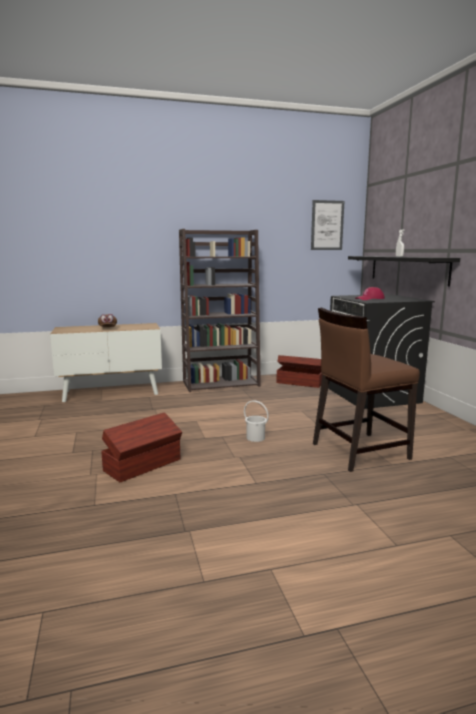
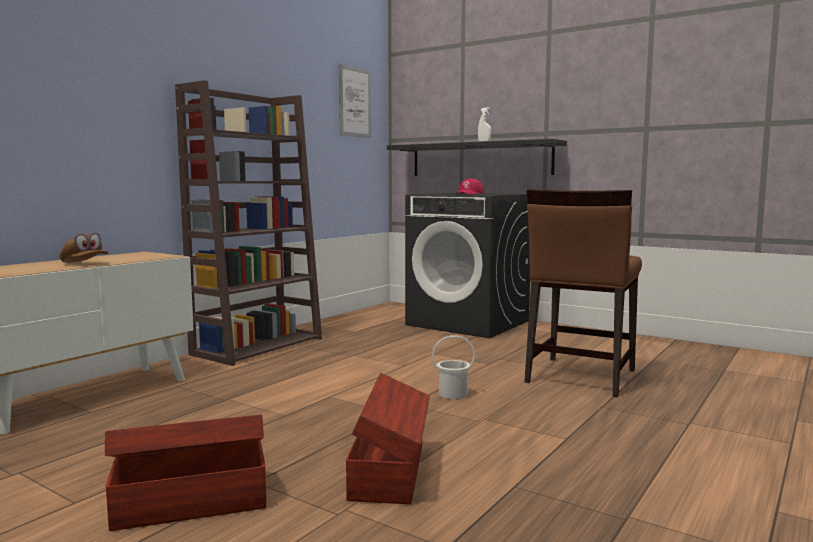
camera: 40 degrees left, 5 degrees down
(299, 382) = (361, 326): brown storage box -> brown storage box (189, 502)

